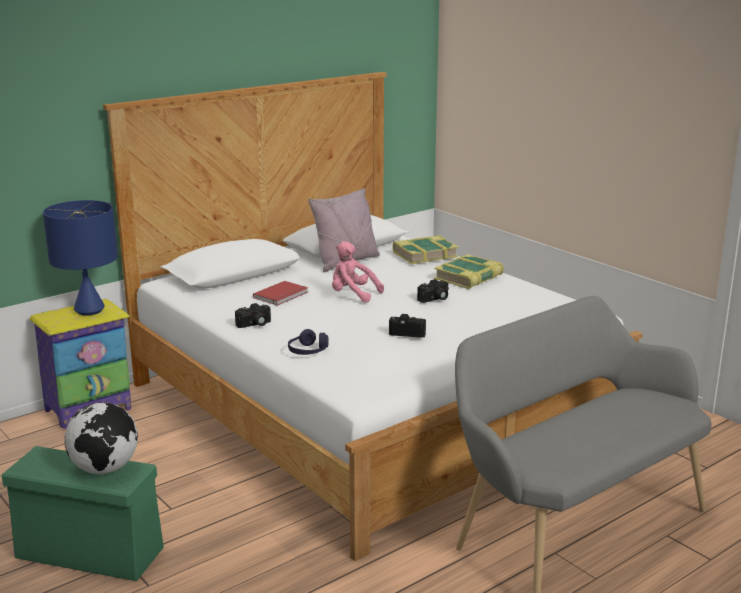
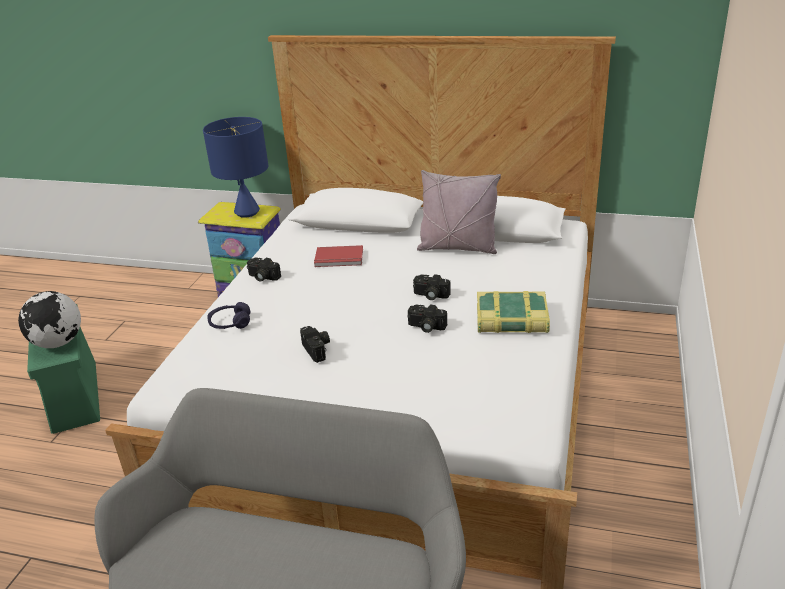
camera: 55 degrees right, 10 degrees up
(353, 295) = (379, 285): pink plush toy -> none
(398, 286) = (430, 295): none -> camera
(424, 255) = (536, 271): book -> none

